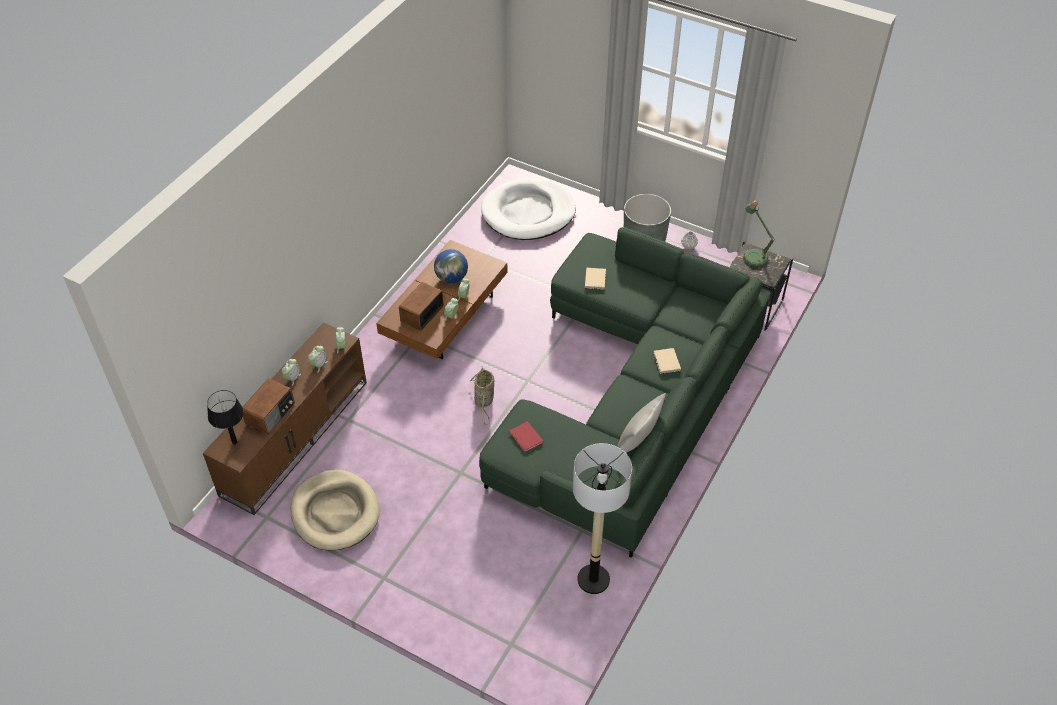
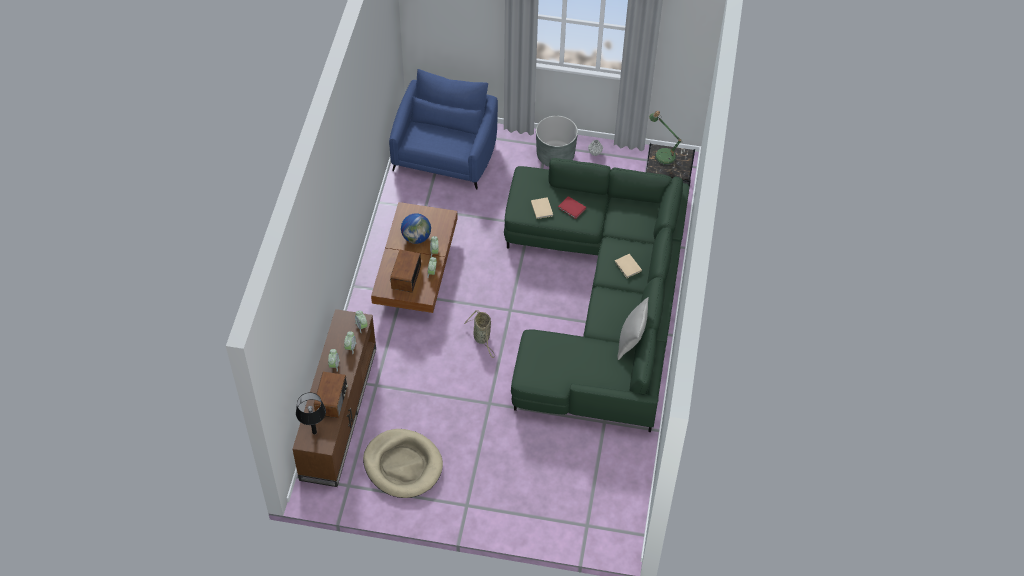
camera: 20 degrees left, 5 degrees up
(526, 438) = (543, 362): red book -> red book (572, 209)
(528, 213) = (445, 155): white dog bed -> blue armchair
(593, 580) = (629, 458): floor lamp -> none

